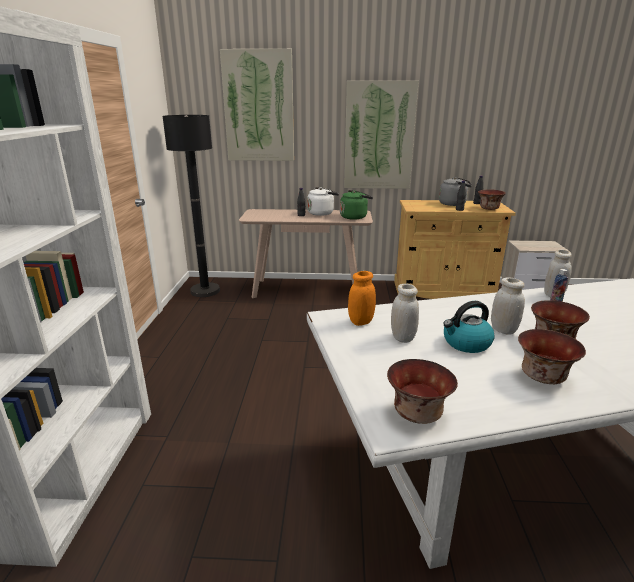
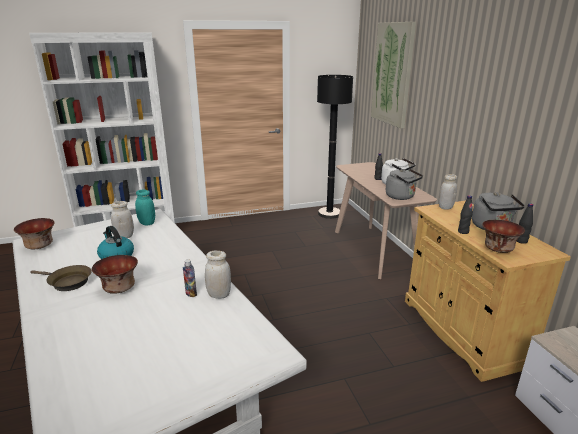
camera: 70 degrees right, 0 degrees up
(355, 217) = (401, 197): green kettle -> grey kettle
(361, 321) = (147, 223): orange jar -> turquoise jar
(379, 136) = (461, 121): picture -> none
(503, 330) = (138, 269): white jar -> white jar (445, 207)
(543, 377) = (67, 282): bowl -> brown frying pan

